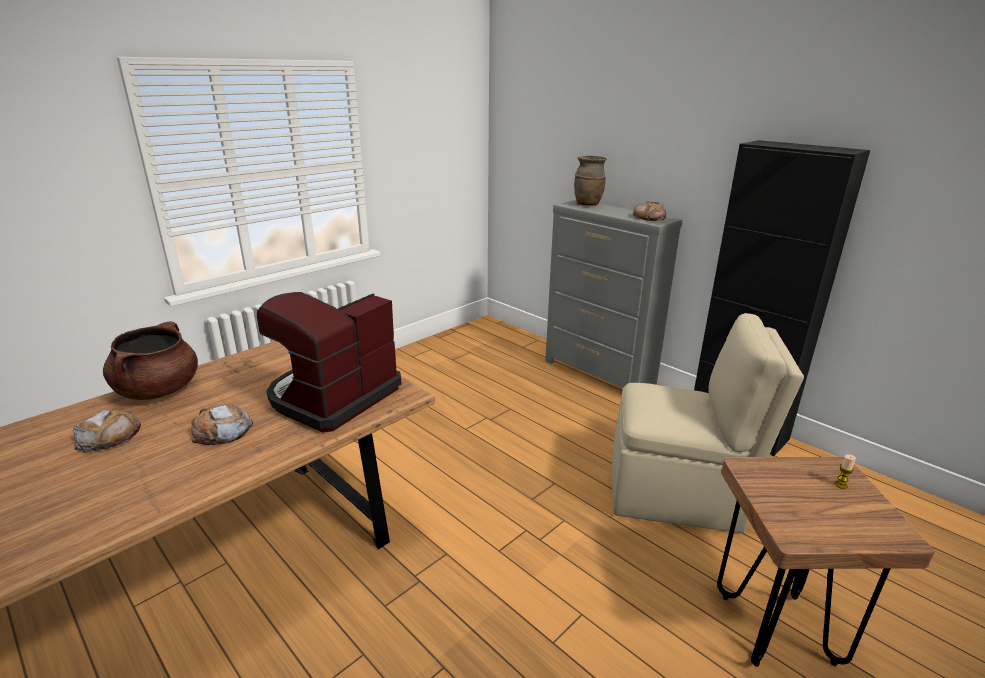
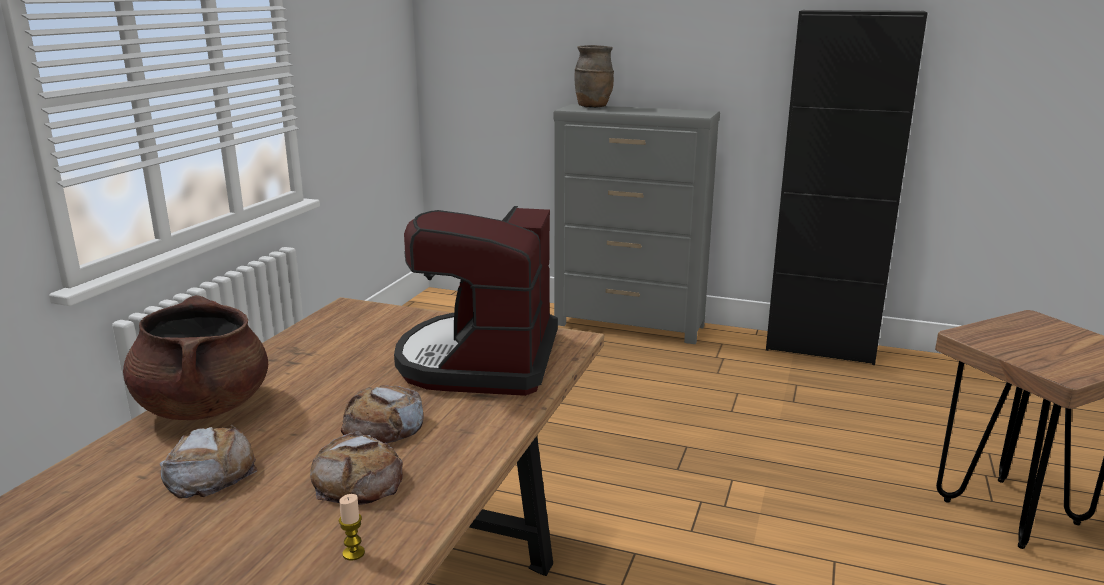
camera: 25 degrees left, 5 degrees down
(649, 217) = (683, 112): bread -> bread (358, 480)
(678, 494) = (821, 422): beige chair -> none
(840, 485) = (1051, 330): candle -> candle (353, 553)

